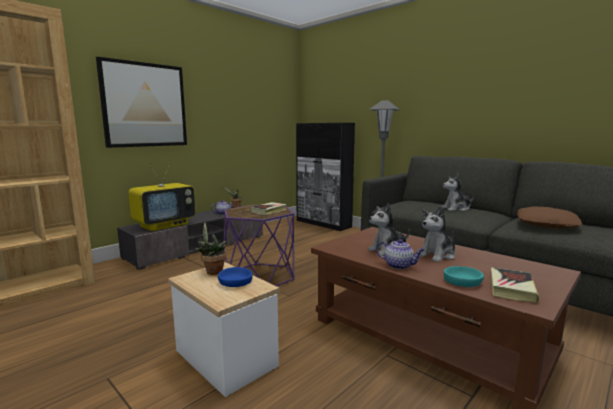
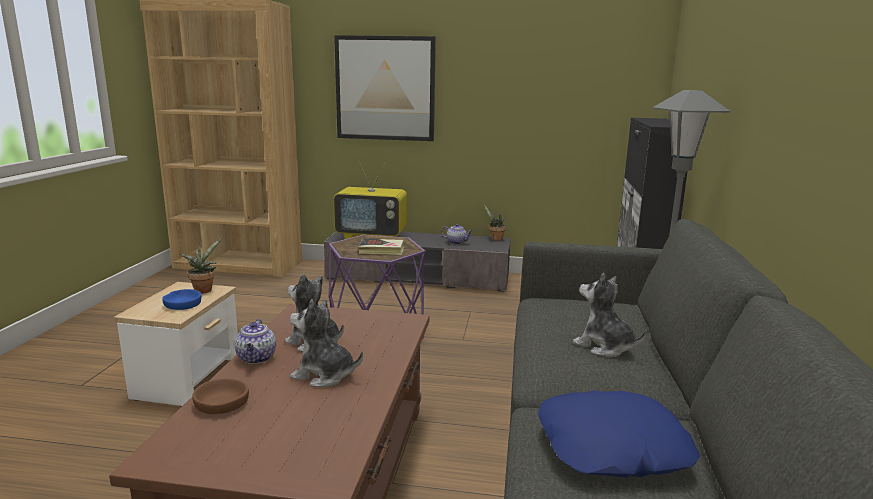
camera: 55 degrees right, 5 degrees up
(462, 281) = (221, 403): turquoise bowl -> brown bowl
(511, 288) = (213, 439): book -> none
(547, 224) = (612, 447): brown pillow -> blue pillow

